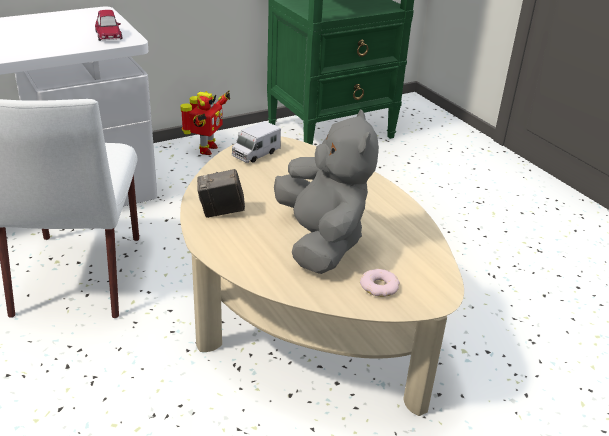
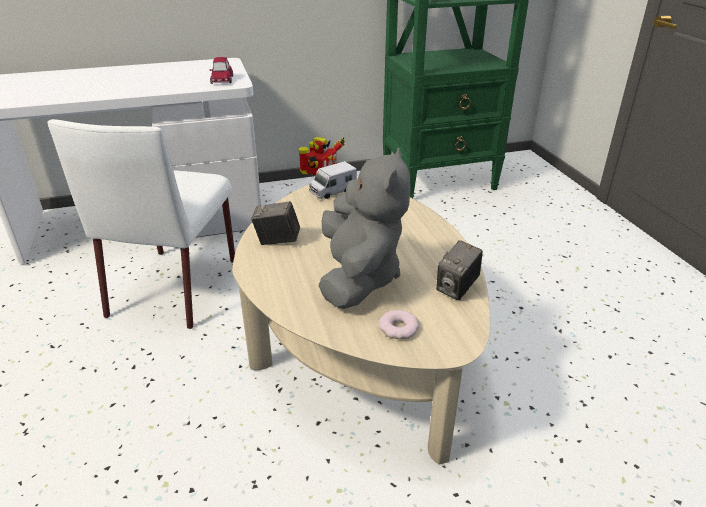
camera: 15 degrees right, 0 degrees up
(418, 243) = (457, 288): none -> camera

